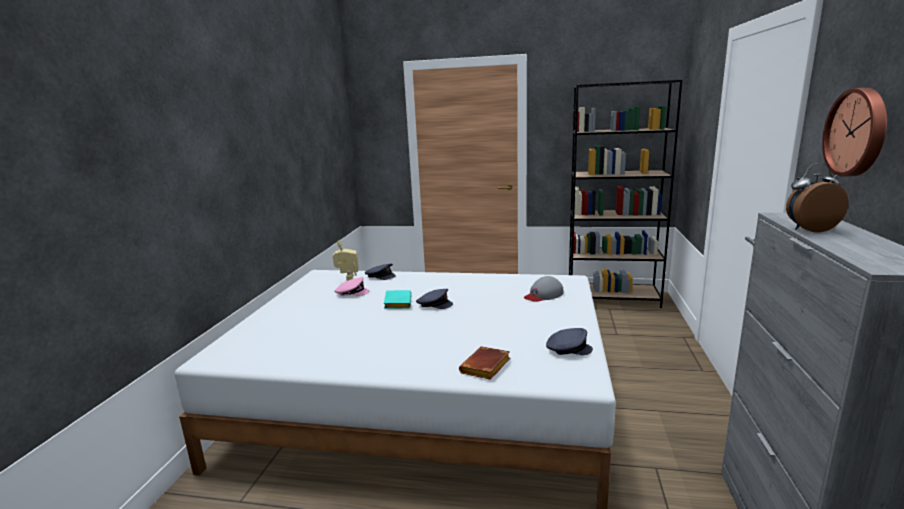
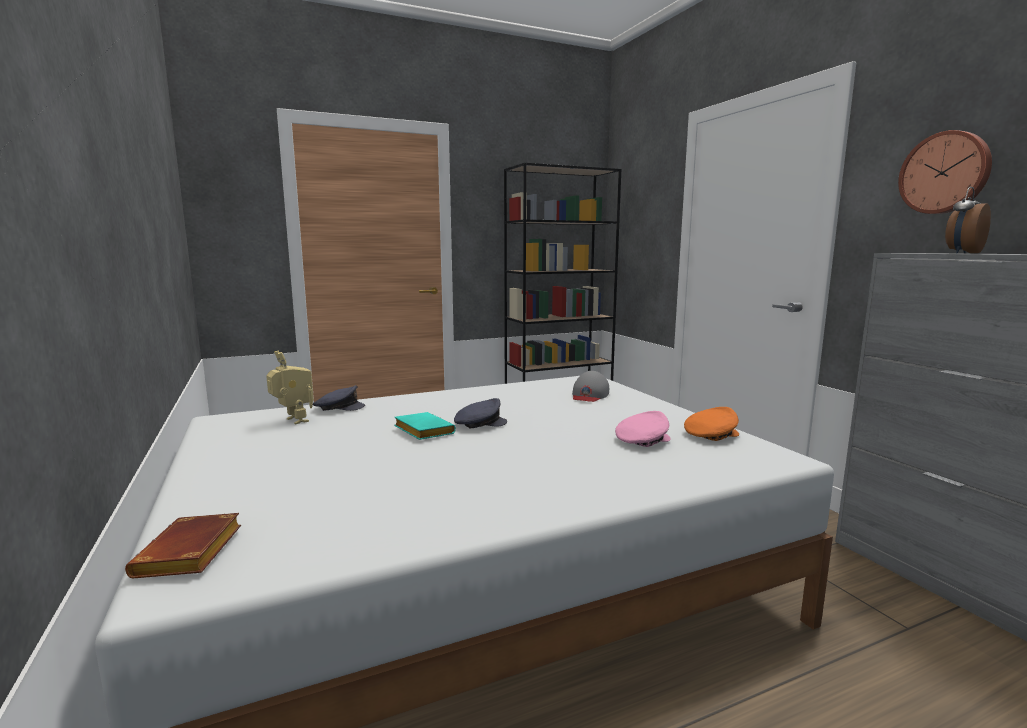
camera: 35 degrees left, 5 degrees down
(351, 292) = (324, 432): pink cap -> pink cap (642, 440)
(486, 368) = (671, 472): brown book -> brown book (191, 554)
(567, 349) = (710, 435): grey cap -> orange cap

